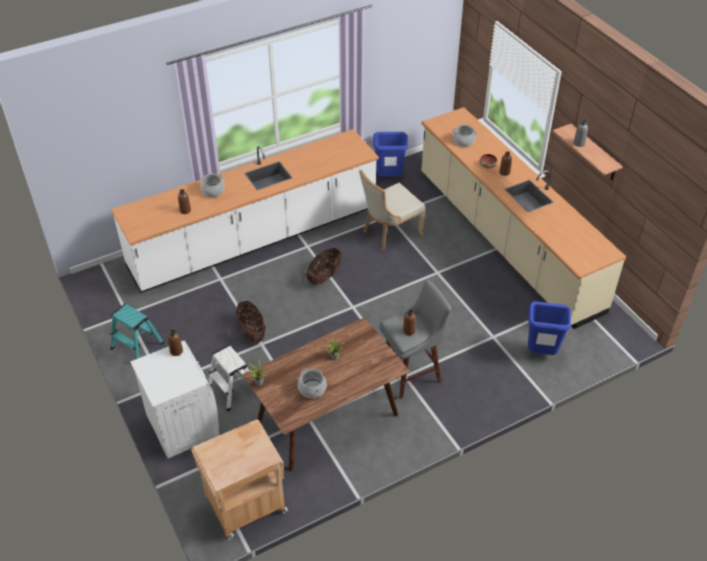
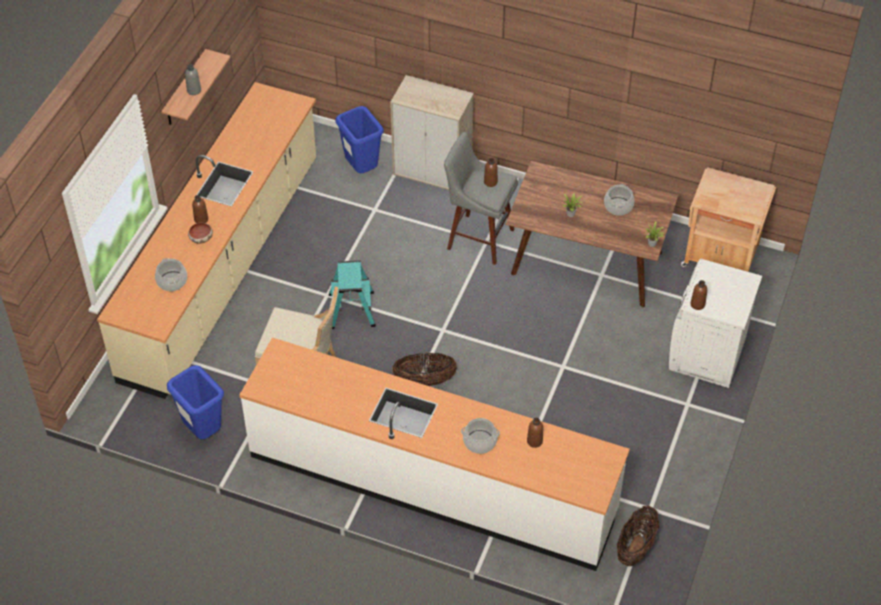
camera: 130 degrees left, 5 degrees up
(137, 345) = (674, 463): turquoise step ladder -> turquoise step ladder (352, 310)
(233, 389) = (632, 348): white step ladder -> none
(251, 332) = (557, 385): basket -> basket (635, 547)
(500, 390) = (433, 174): none -> beige cabinet

